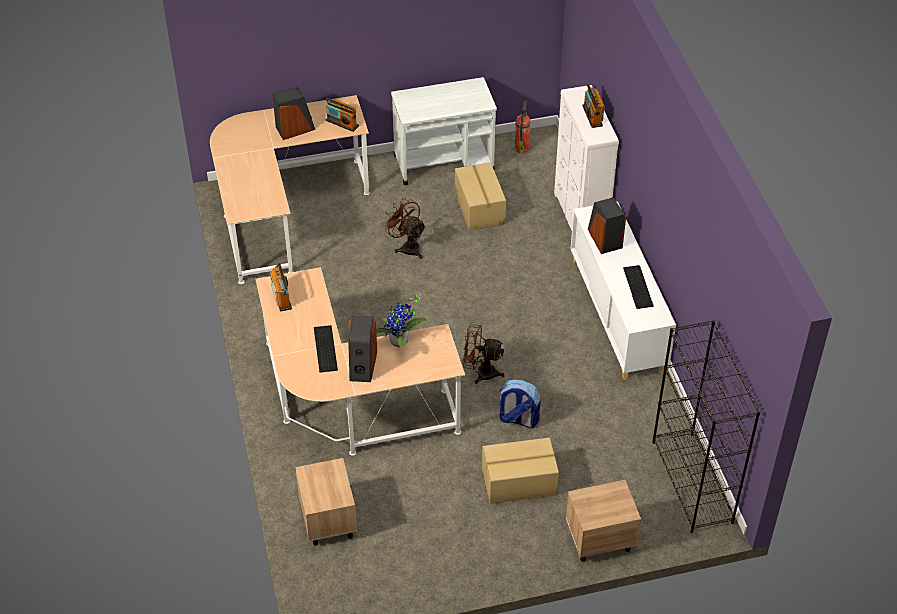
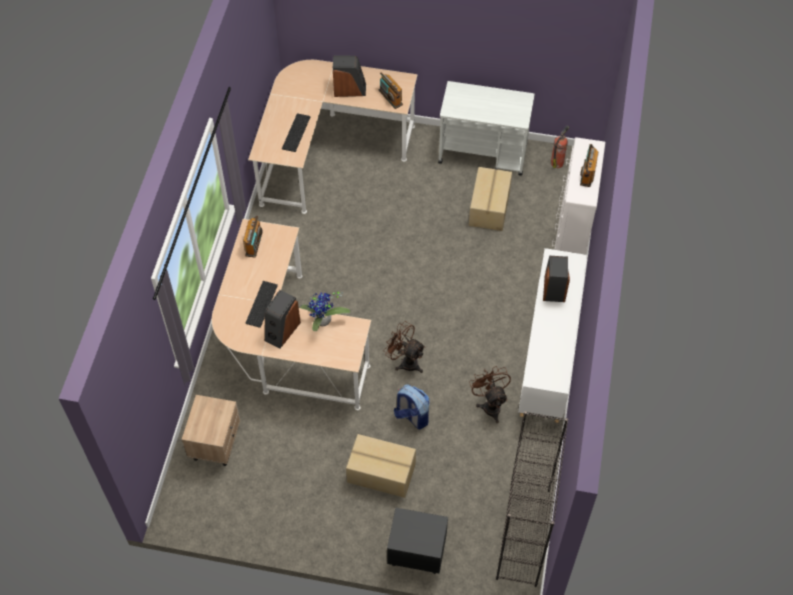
camera: 25 degrees right, 10 degrees up
(407, 247) = (409, 222): brown fan -> brown fan (490, 404)
(598, 540) = (416, 552): beige nightstand -> black nightstand
(639, 287) = (557, 345): keyboard -> keyboard (297, 133)

